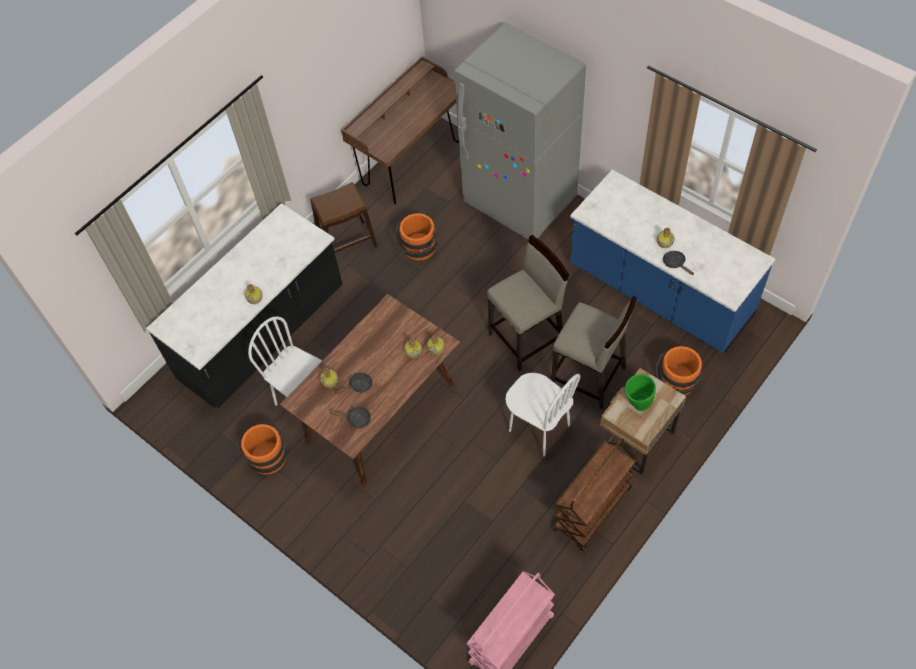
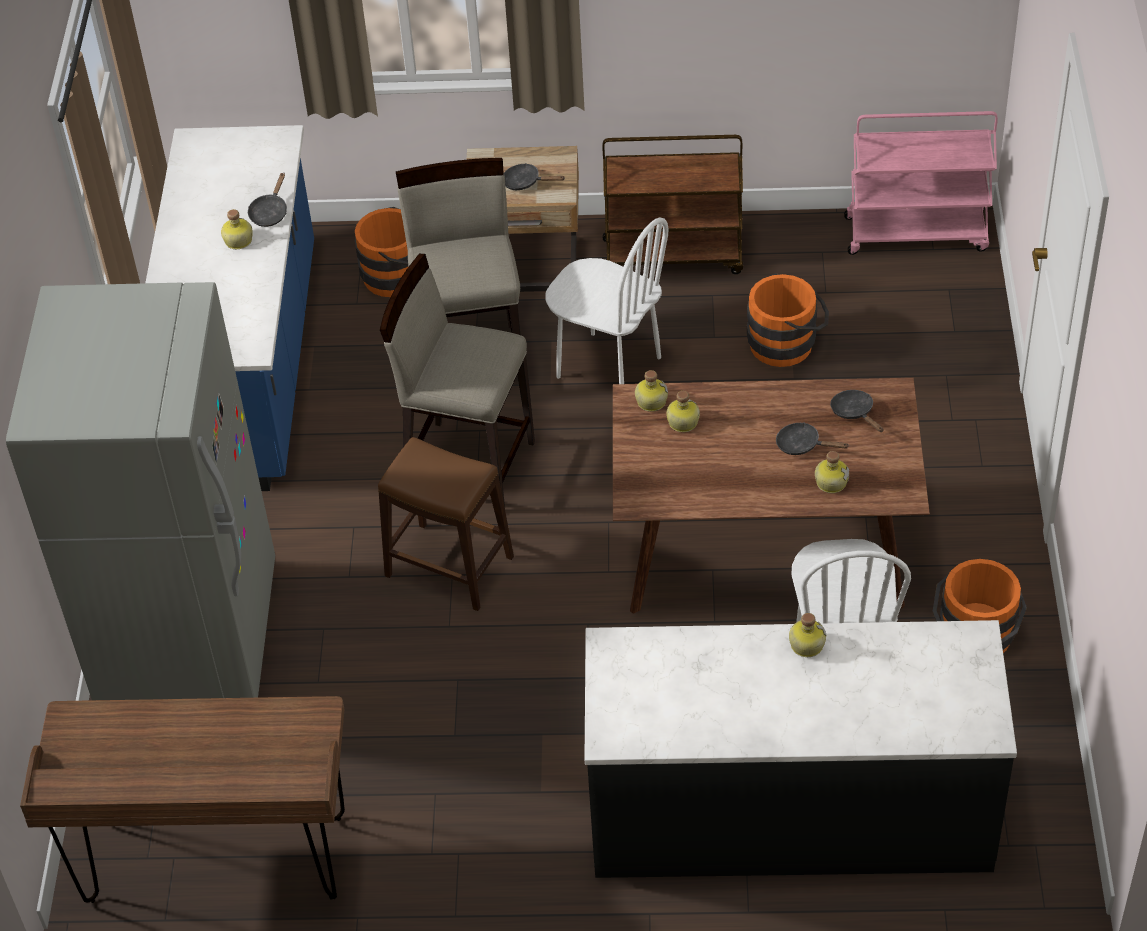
camera: 130 degrees left, 10 degrees down
(347, 243) = (491, 829): brown stool -> brown stool (449, 567)
(418, 250) = (417, 711): orange bucket -> orange bucket (787, 342)
(539, 428) = (608, 368): white chair -> white chair turned 120 degrees clockwise
(637, 404) = (525, 182): green vase -> black frying pan

